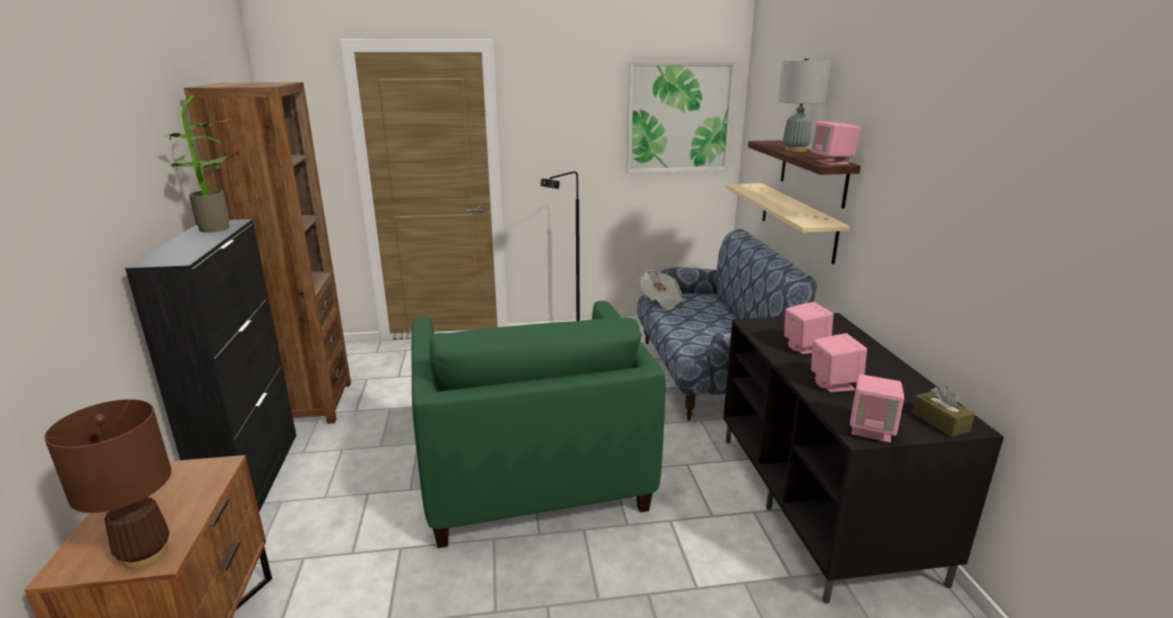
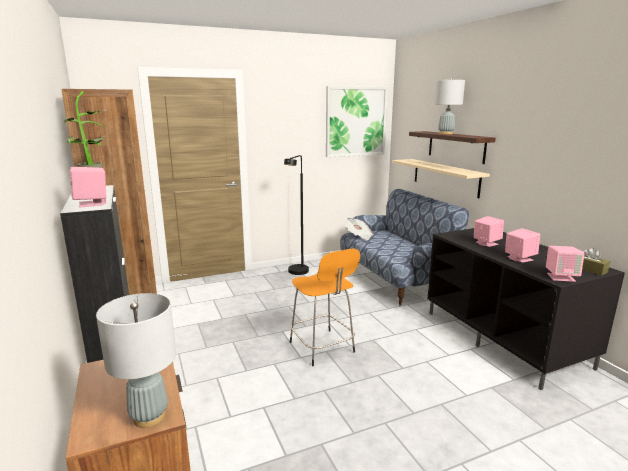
camera: 15 degrees left, 5 degrees down
(145, 554) = (149, 417): brown table lamp -> grey table lamp
(531, 473) = (323, 348): green armchair -> orange stool
(832, 162) = (478, 136): pink speaker -> pink speaker (92, 203)

